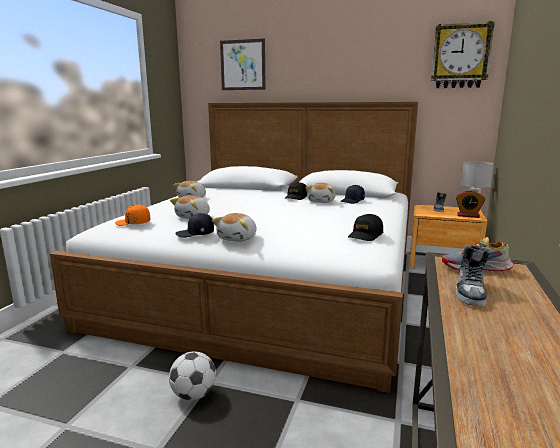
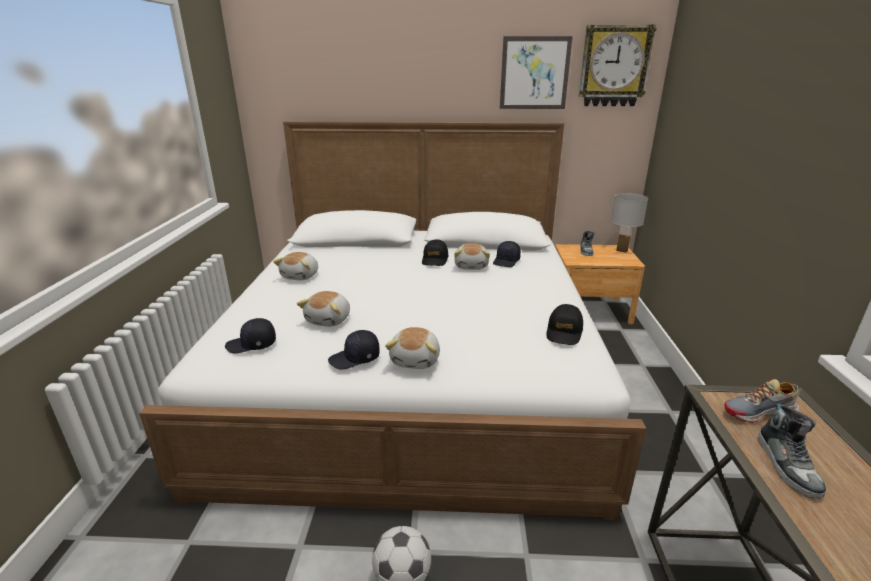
camera: 15 degrees left, 10 degrees up
(133, 223) = (251, 345): orange cap -> black cap
(243, 65) = (329, 68): picture -> picture (534, 73)
(468, 215) = (622, 260): alarm clock -> none

